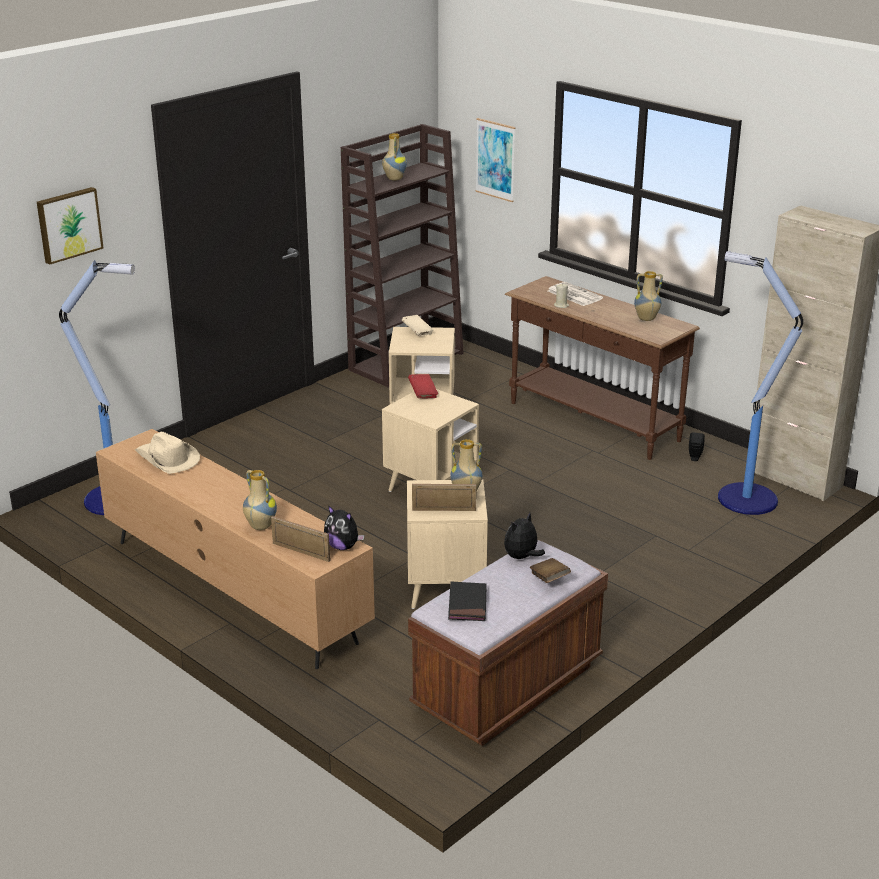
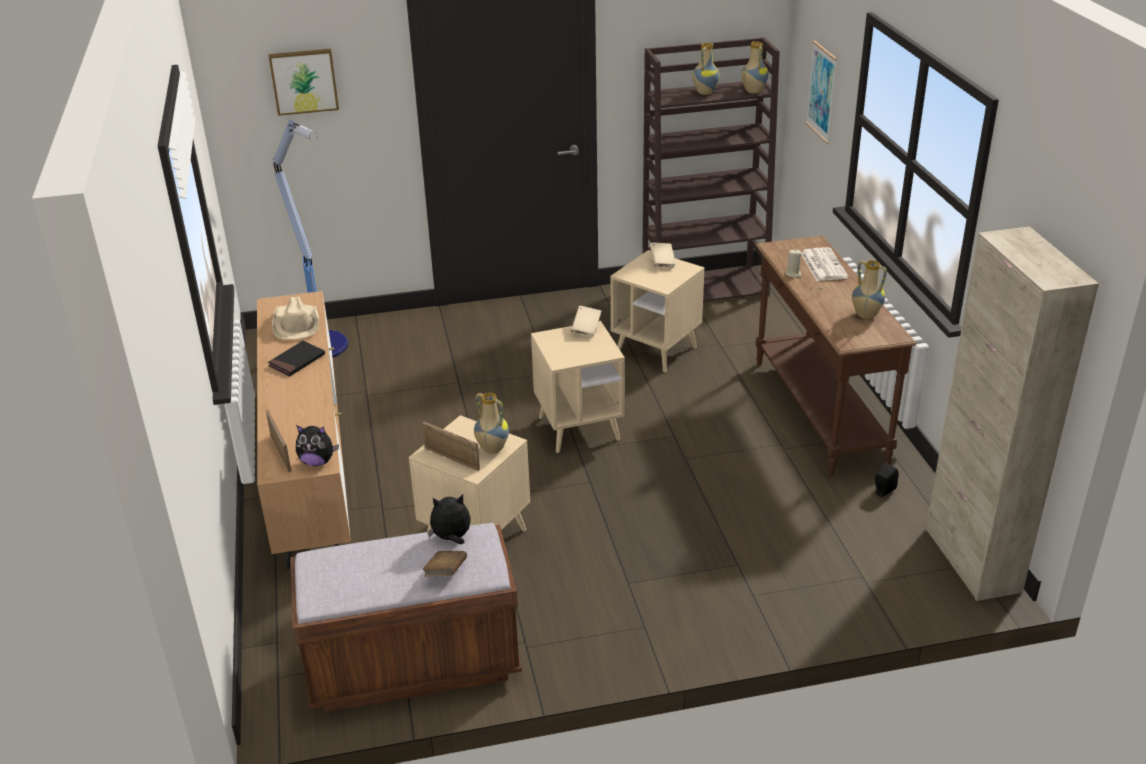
camera: 35 degrees right, 5 degrees up
(260, 526) = (282, 415): vase -> vase (753, 91)
(343, 546) = (317, 462): plush toy -> plush toy turned 60 degrees counterclockwise
(423, 393) = (586, 329): red book -> beige book
(467, 604) = (344, 566): black book -> black book (297, 361)
(745, 498) = (885, 561): floor lamp -> none

